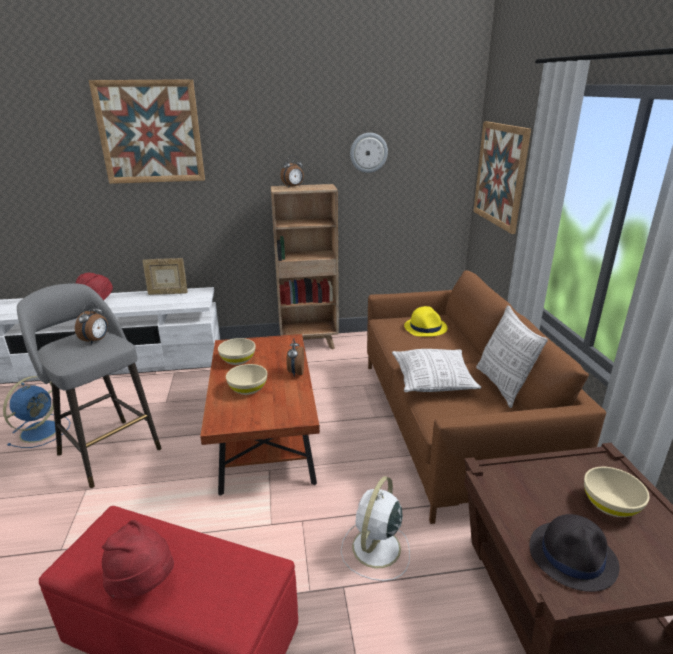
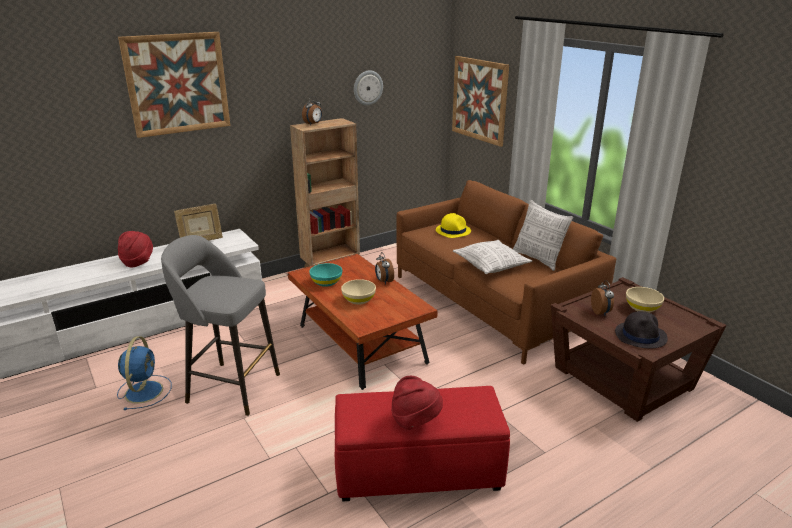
camera: 25 degrees left, 0 degrees up
(96, 340) = (228, 282): alarm clock -> alarm clock (601, 312)
(238, 360) = (326, 282): beige bowl -> turquoise bowl
(375, 549) = (500, 388): white fan -> none

